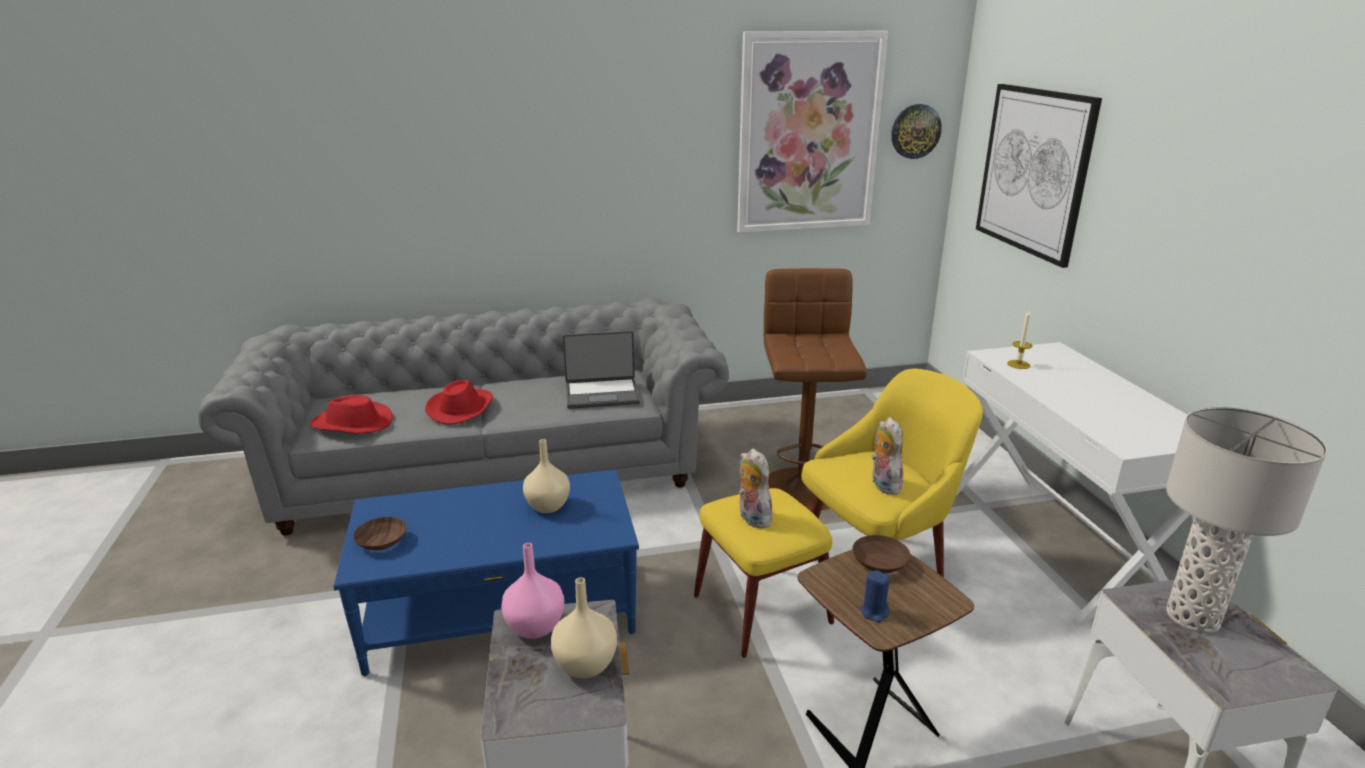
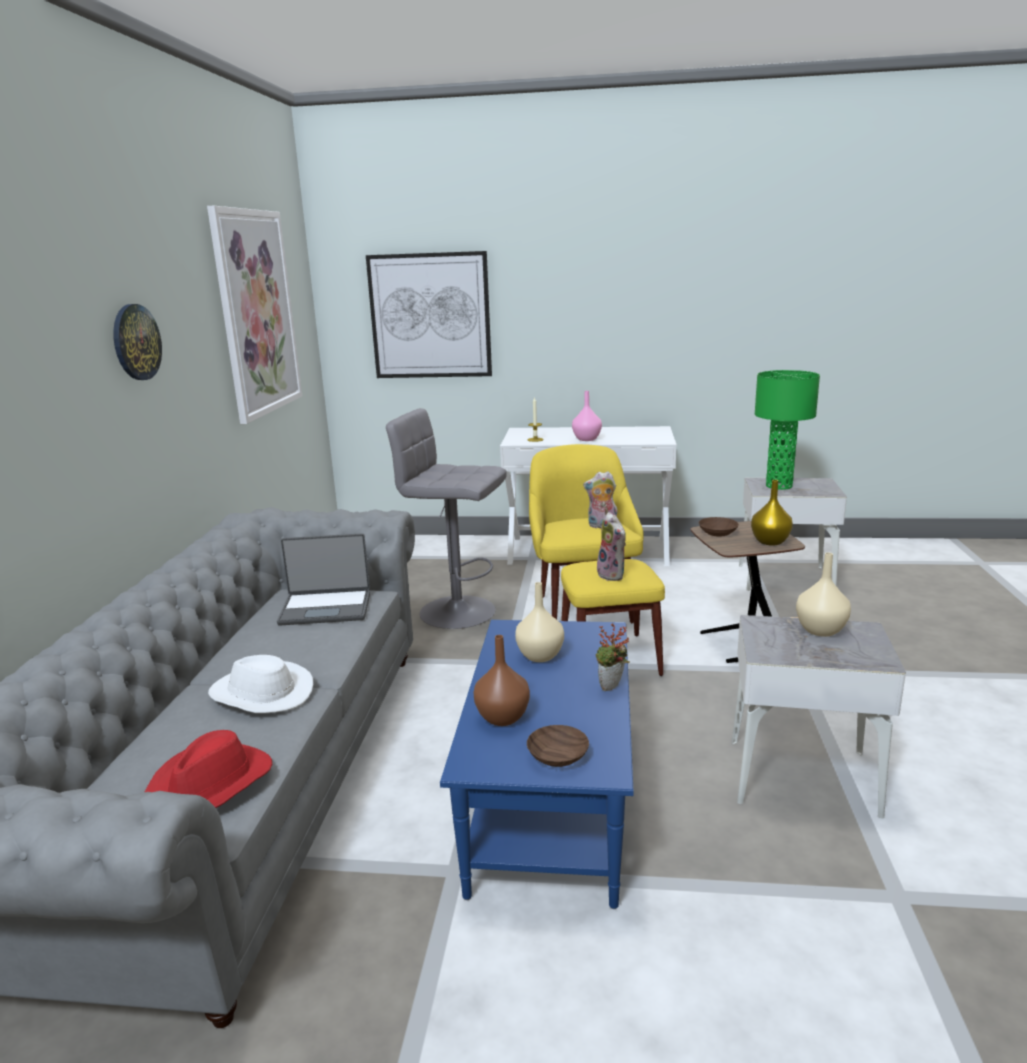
camera: 70 degrees left, 5 degrees down
(439, 506) = (501, 717): none -> brown vase
(461, 408) = (261, 694): red hat -> white hat
(493, 553) = (612, 688): none -> potted plant
(536, 628) = (774, 646): pink vase -> pink vase (587, 439)
(602, 394) = (326, 608): laptop -> laptop turned 75 degrees clockwise
(751, 518) = (613, 575): plush toy -> plush toy turned 105 degrees counterclockwise
(802, 489) = (457, 611): brown stool -> grey stool
(874, 612) = (769, 542): blue candle -> yellow vase
(915, 131) = (300, 305): wall clock -> wall clock (136, 342)
(1192, 616) = (778, 486): white table lamp -> green table lamp

